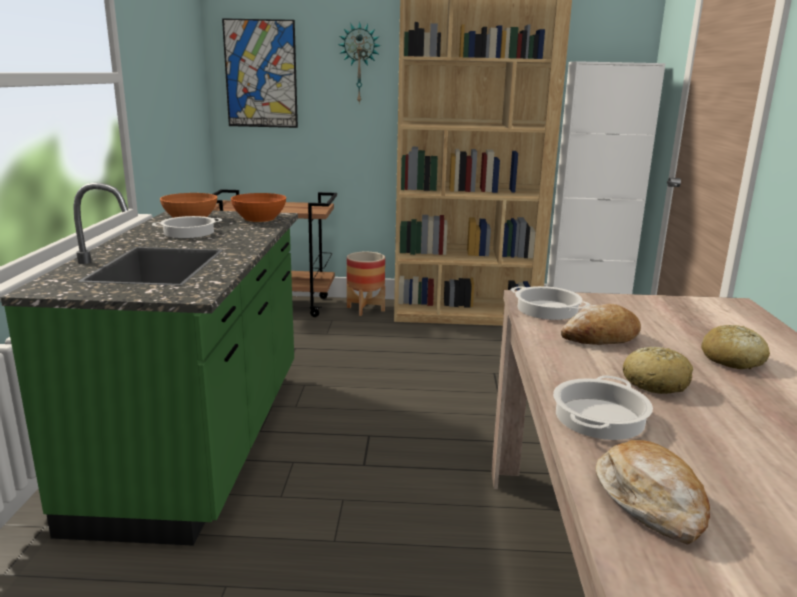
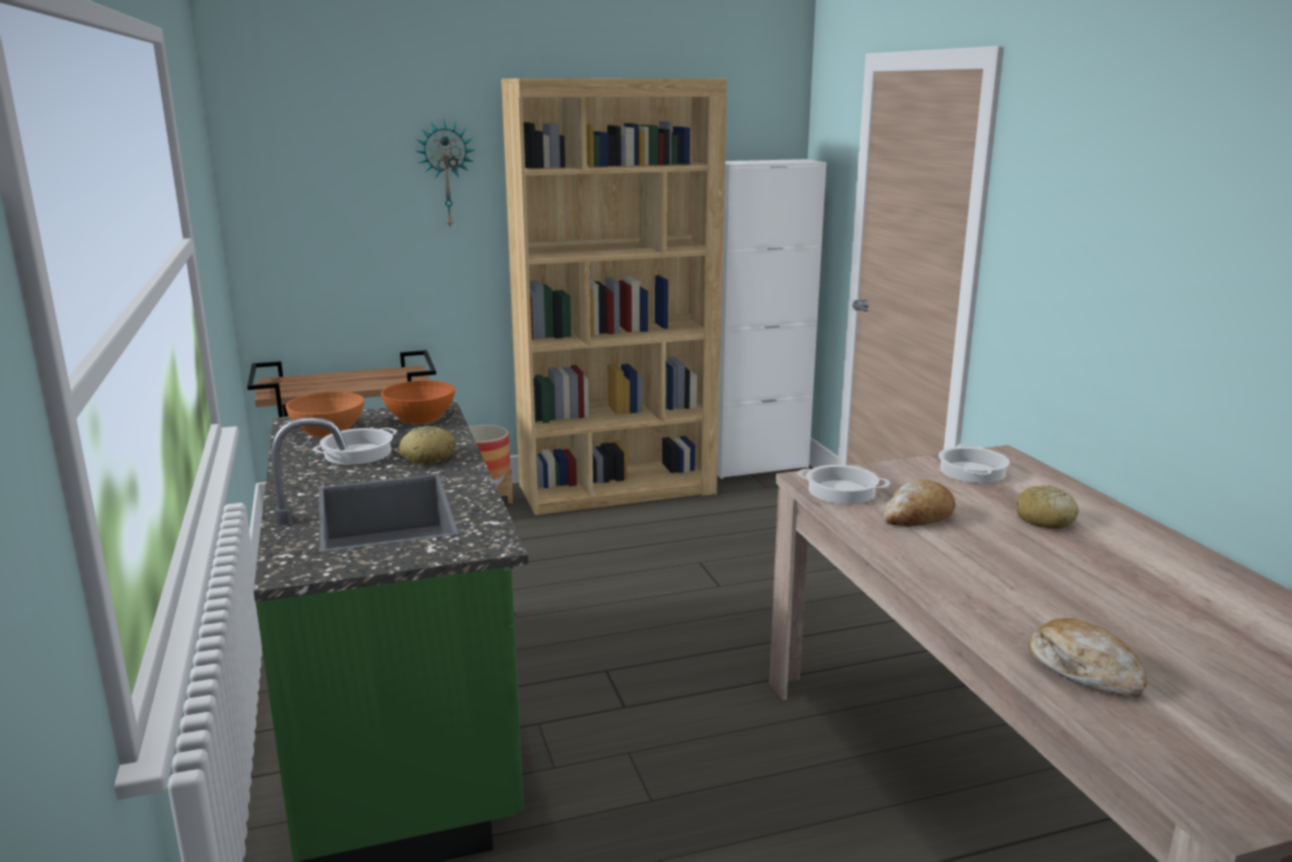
camera: 20 degrees left, 0 degrees up
(261, 74) = (304, 196): picture -> none
(600, 418) = (987, 603): cooking pot -> cooking pot (972, 472)
(655, 383) = (1003, 557): bread -> bread (428, 456)

